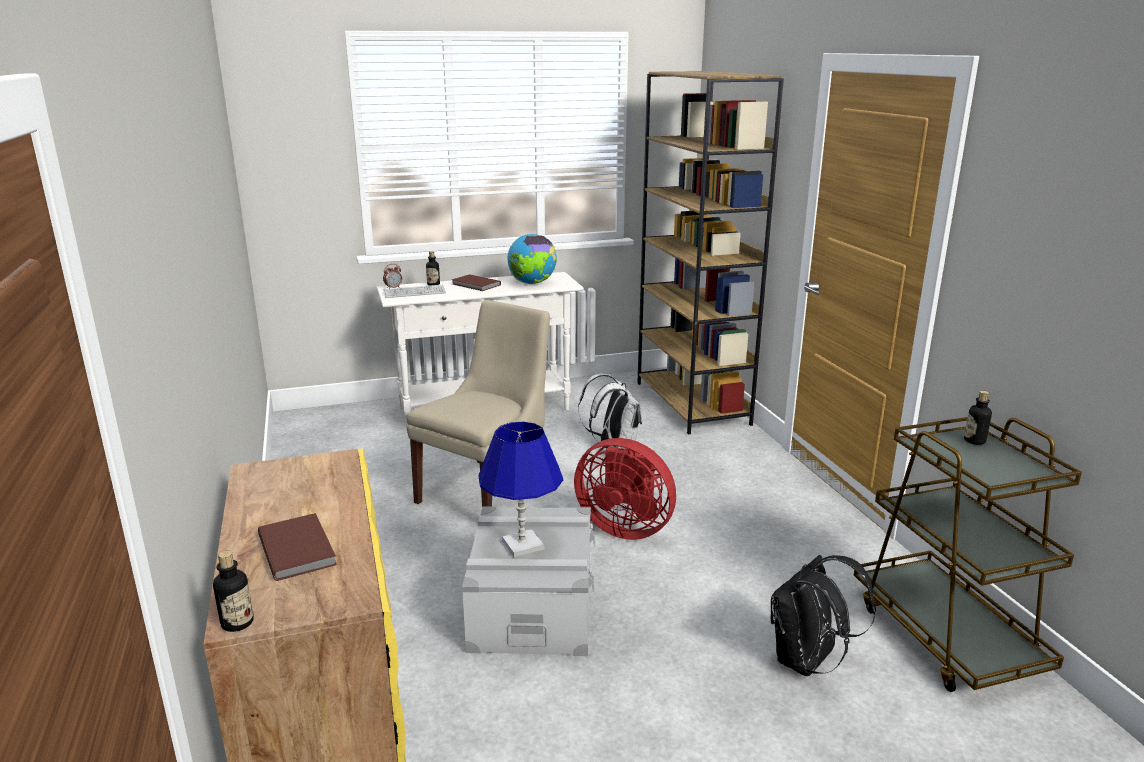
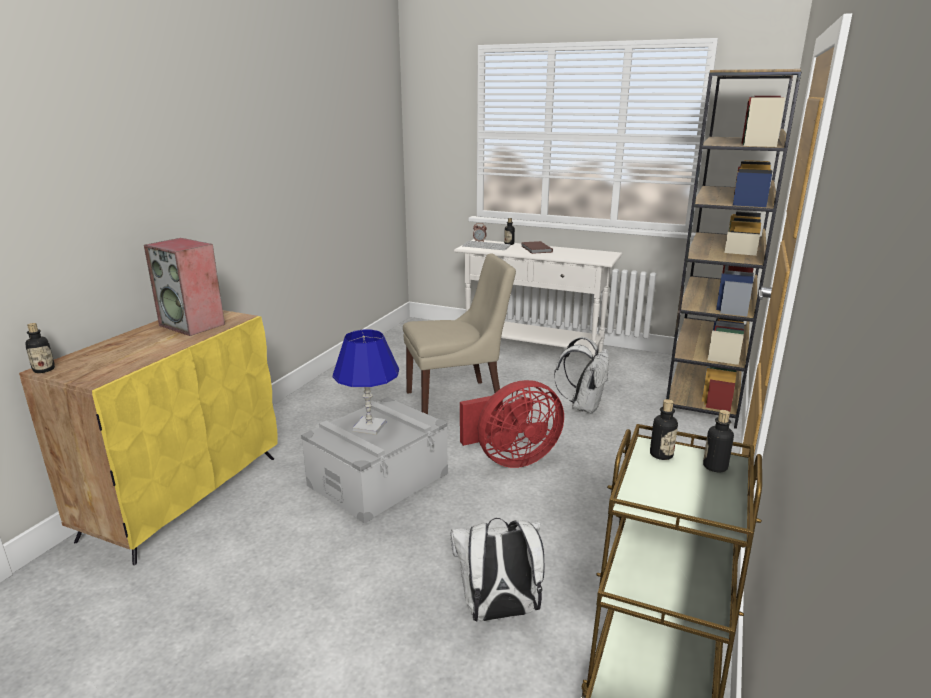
camera: 40 degrees right, 0 degrees up
(299, 548) = (131, 350): brown book -> none
(300, 488) = (193, 325): none -> speaker
(532, 283) = (577, 255): globe -> none
(625, 527) = (511, 459): red fan -> red fan turned 90 degrees counterclockwise
(807, 662) = (498, 613): black backpack -> white backpack
(935, 446) = (661, 454): none -> bottle

